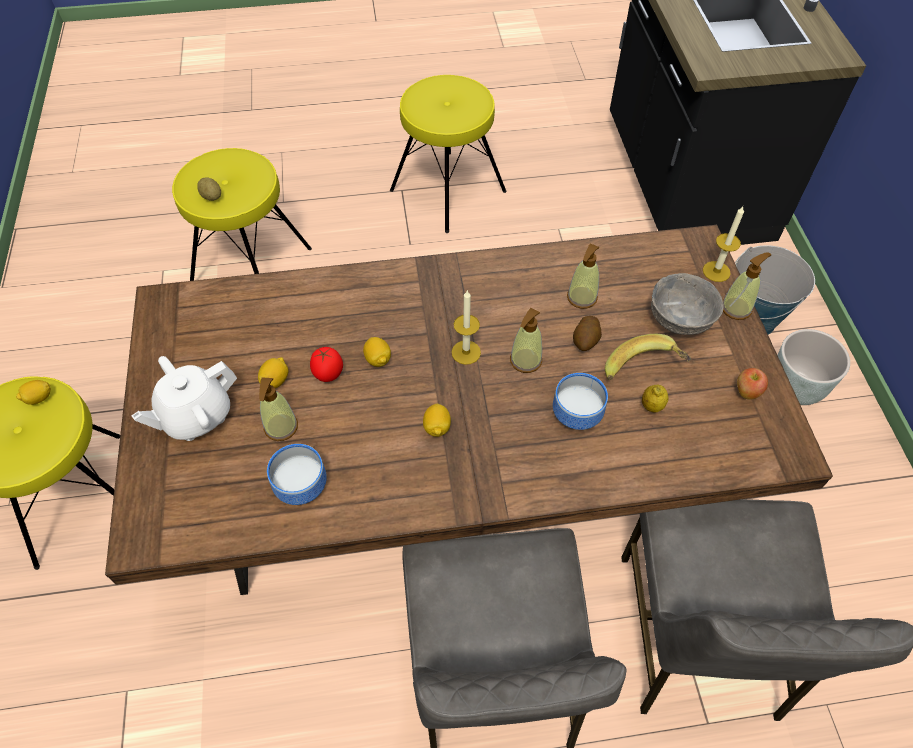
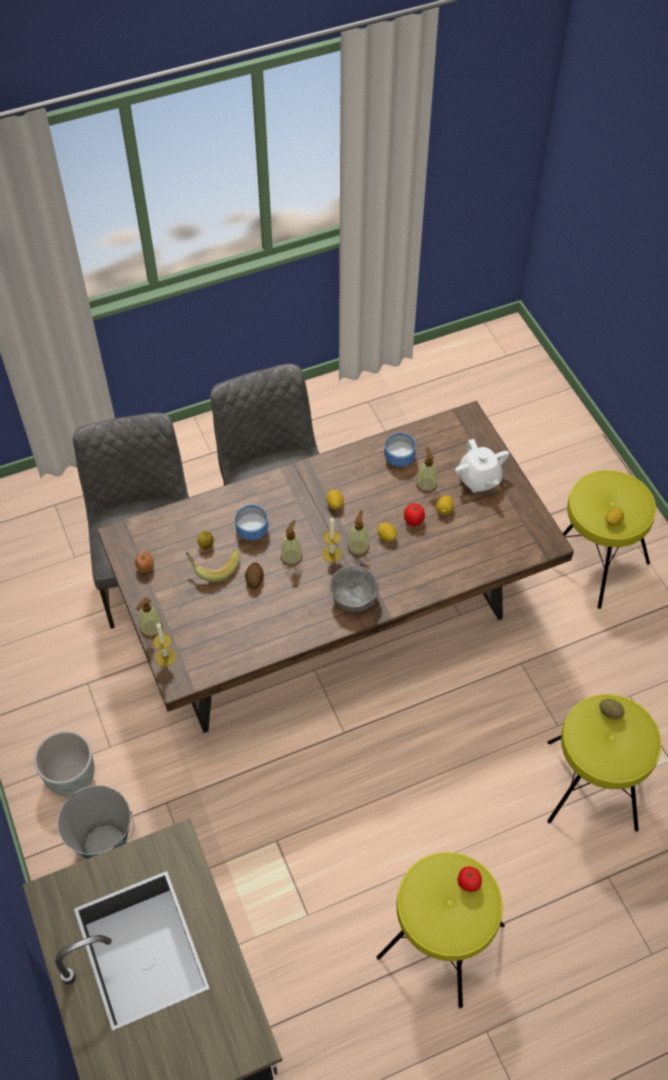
camera: 165 degrees right, 0 degrees up
(196, 416) = (479, 479): white teapot -> white teapot turned 120 degrees clockwise
(425, 107) = (468, 883): none -> tomato
(581, 297) = (262, 612): soap dispenser -> soap dispenser (358, 547)
(678, 320) = (192, 609): grey bowl -> grey bowl (354, 598)

